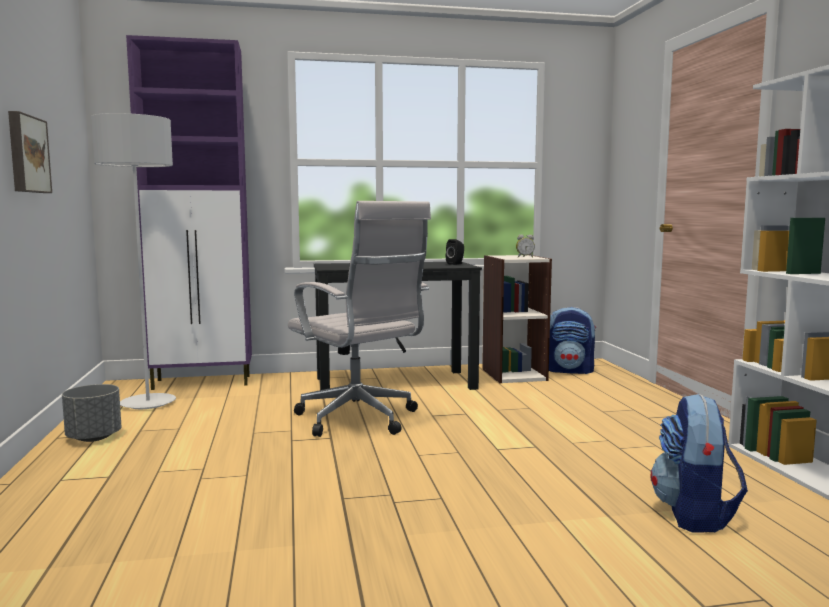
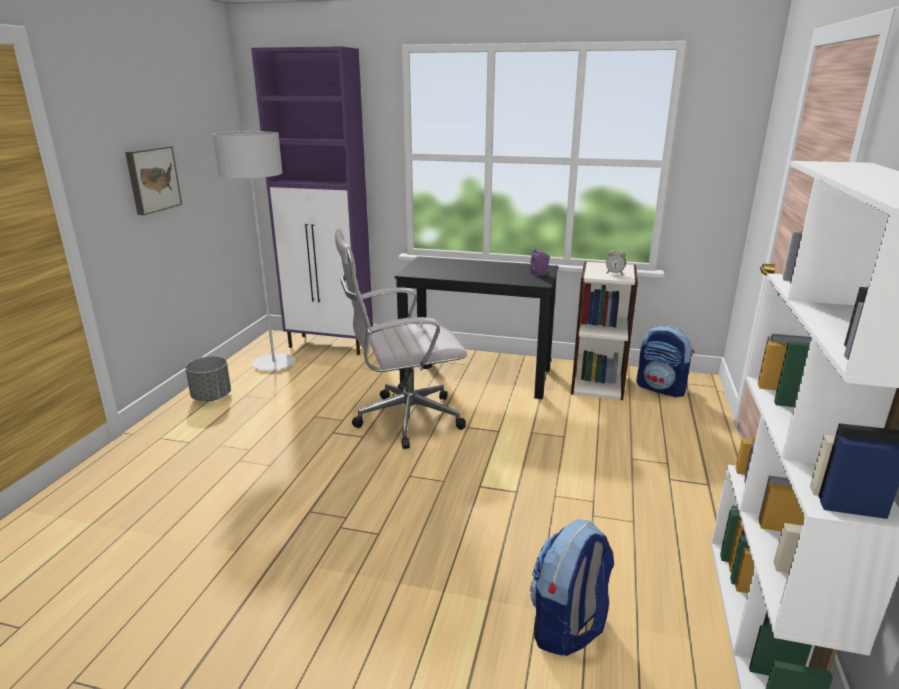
camera: 25 degrees right, 15 degrees up
(360, 420) = (404, 419): white office chair -> white office chair turned 90 degrees clockwise
(456, 264) = (540, 274): black speaker -> purple speaker

